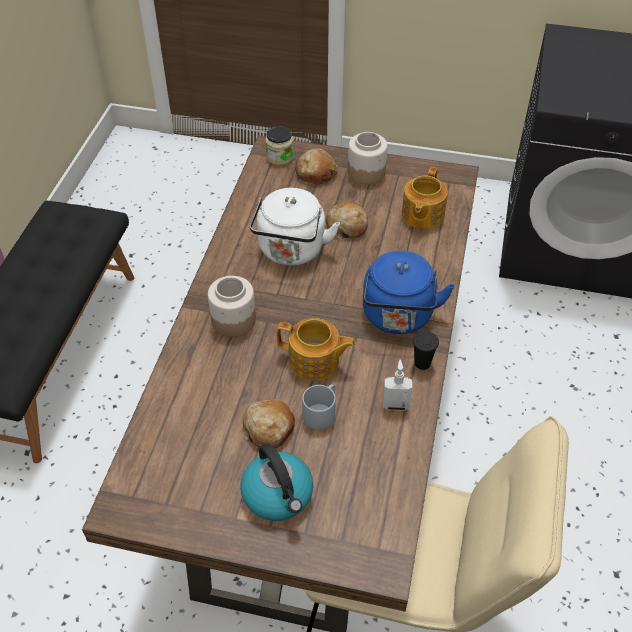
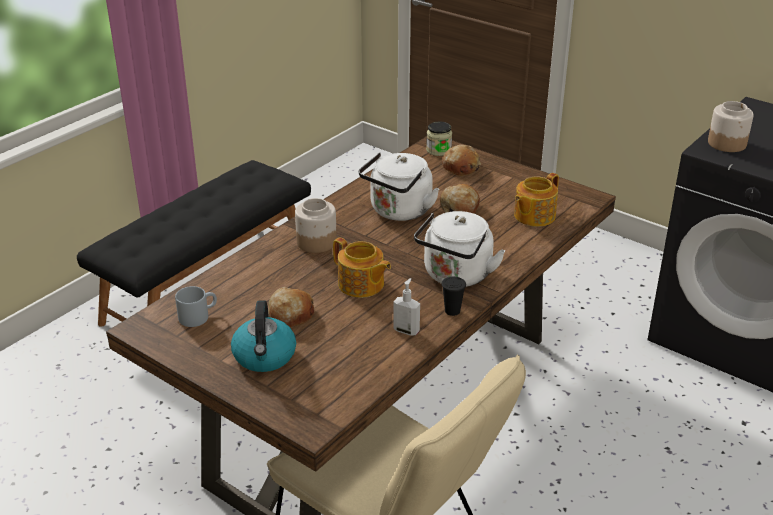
camera: 25 degrees right, 15 degrees down
(321, 411) = (341, 317): grey mug -> grey mug (198, 316)
(366, 172) = (506, 177): jar -> jar (727, 143)
(398, 317) = (456, 276): blue kettle -> white kettle

